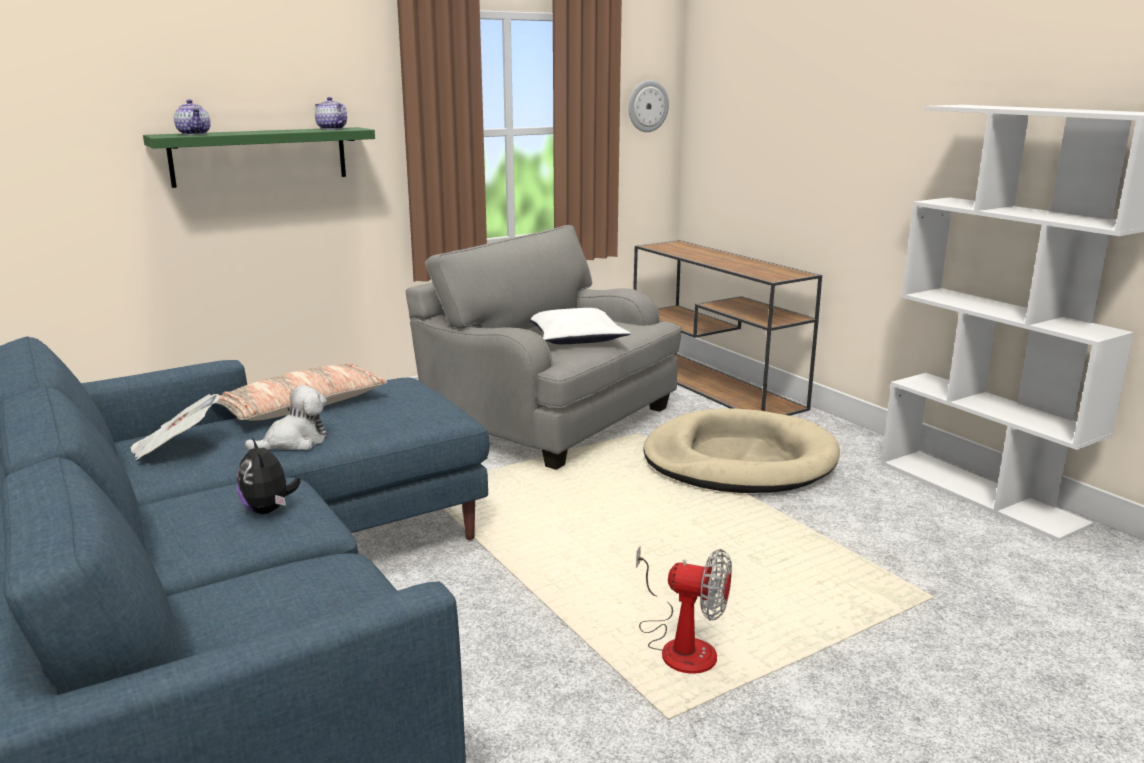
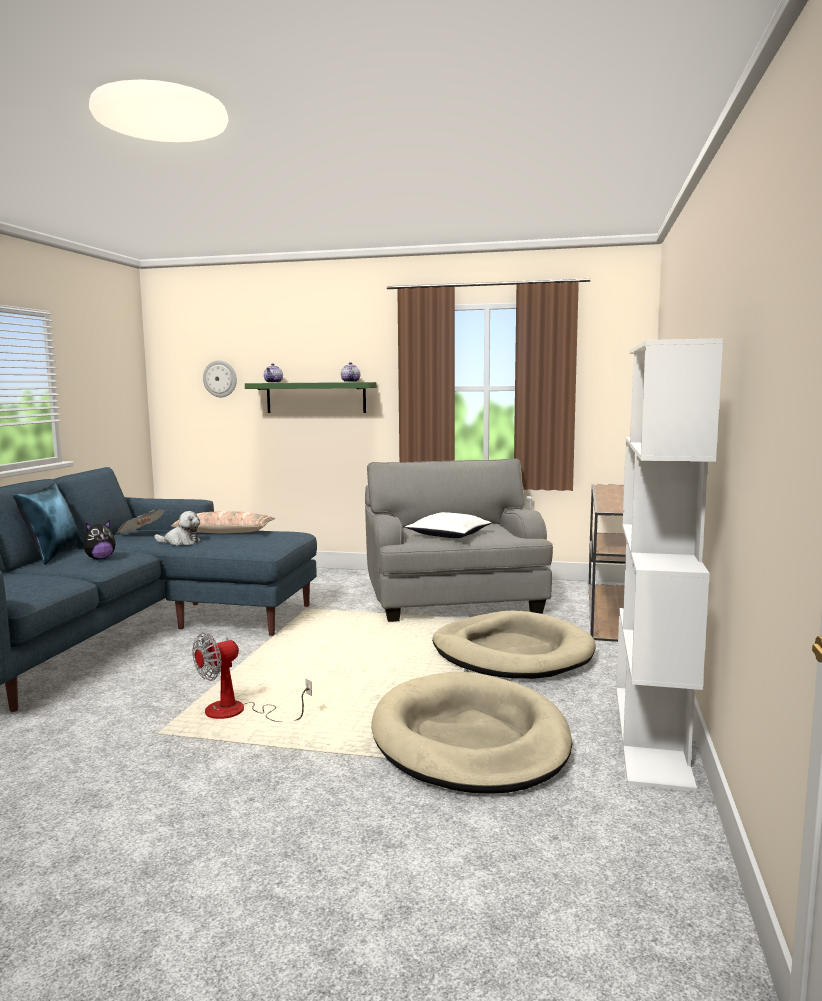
camera: 45 degrees right, 10 degrees down
(144, 535) = (53, 555): none -> blue pillow
(269, 510) = (100, 558): plush toy -> plush toy turned 150 degrees counterclockwise
(647, 106) = (617, 371): wall clock -> wall clock (220, 378)
(680, 645) = (238, 713): fan -> fan turned 75 degrees clockwise
(908, 560) = (470, 740): none -> beige dog bed

